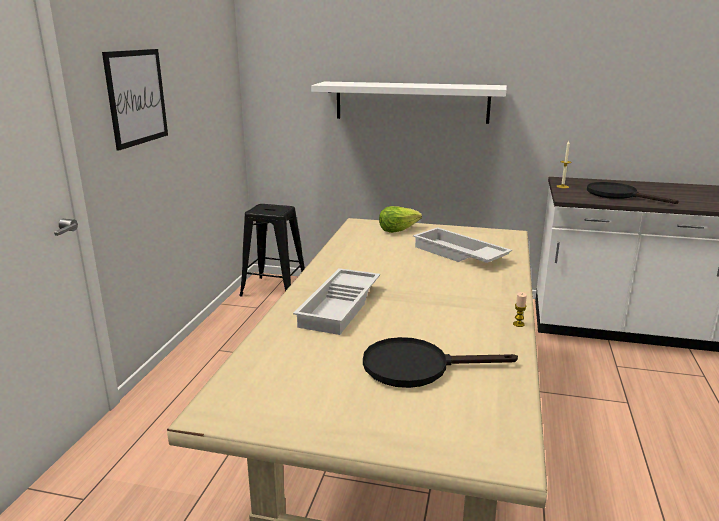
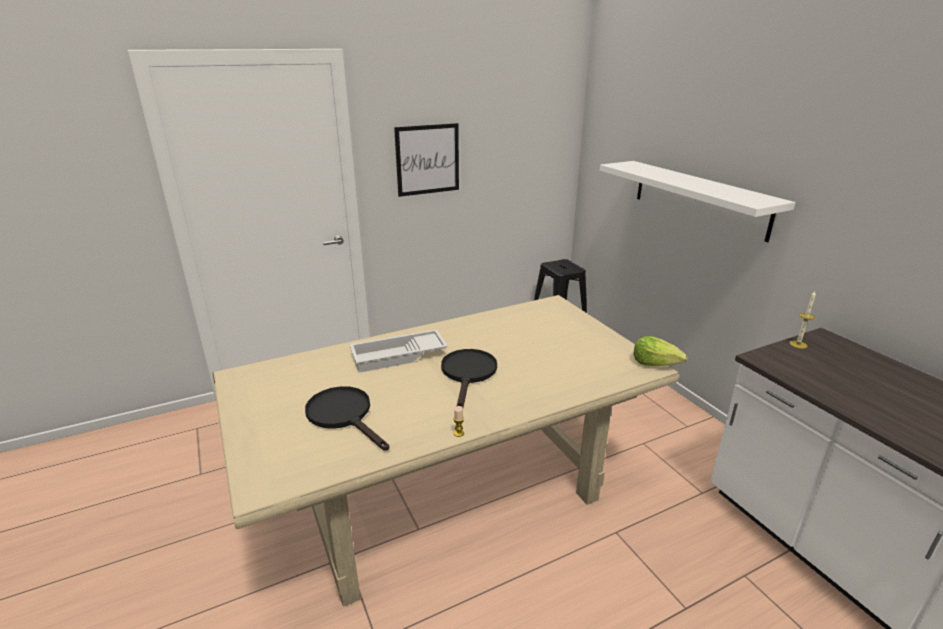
camera: 50 degrees right, 5 degrees up
(398, 230) = (567, 320): lettuce -> lettuce (655, 363)
(458, 254) = (559, 362): white tray -> none
(618, 195) = (843, 382): black frying pan -> black frying pan (468, 374)

